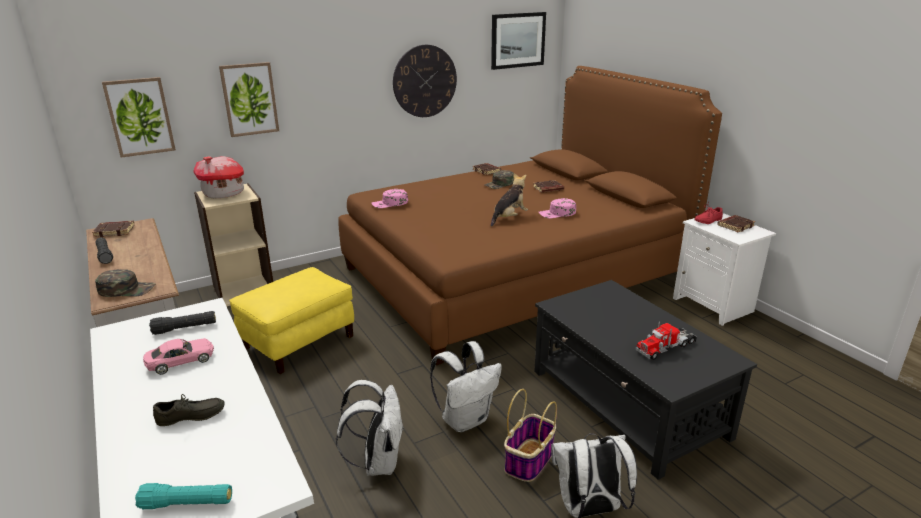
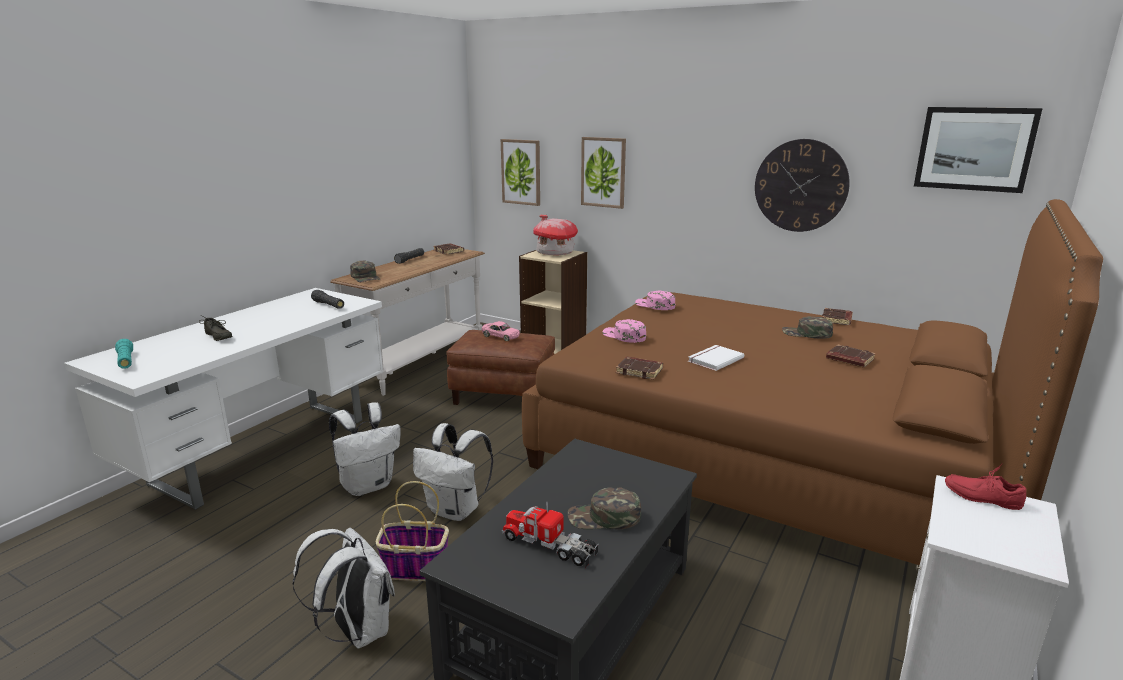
camera: 60 degrees right, 5 degrees down
(181, 361) = (285, 316): pink toy car -> pink toy car (500, 336)
(298, 341) = (504, 394): yellow ottoman -> brown ottoman
(509, 218) = (714, 359): plush toy -> white book
(557, 213) = (775, 380): pink cap -> pink cap (624, 336)
(644, 321) = (604, 517): none -> green cap
(735, 226) = (1012, 529): brown book -> brown book (640, 371)

